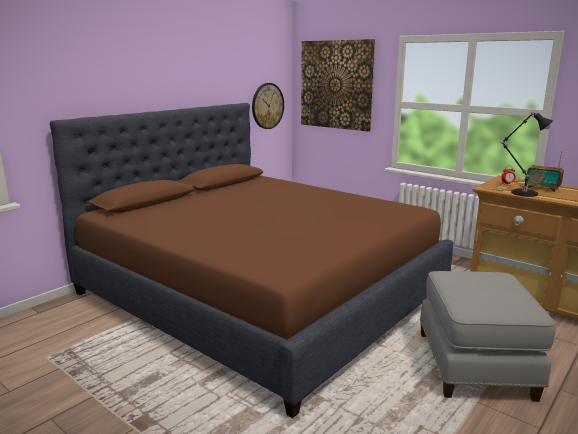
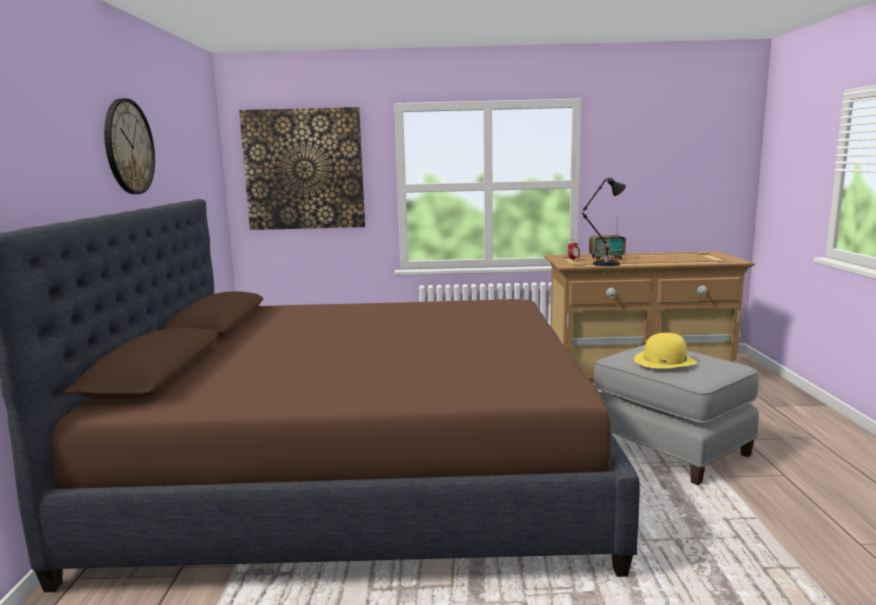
camera: 40 degrees left, 5 degrees down
(267, 106) = (209, 205): wall clock -> wall clock (128, 147)
(470, 287) = (664, 361): none -> yellow hat

